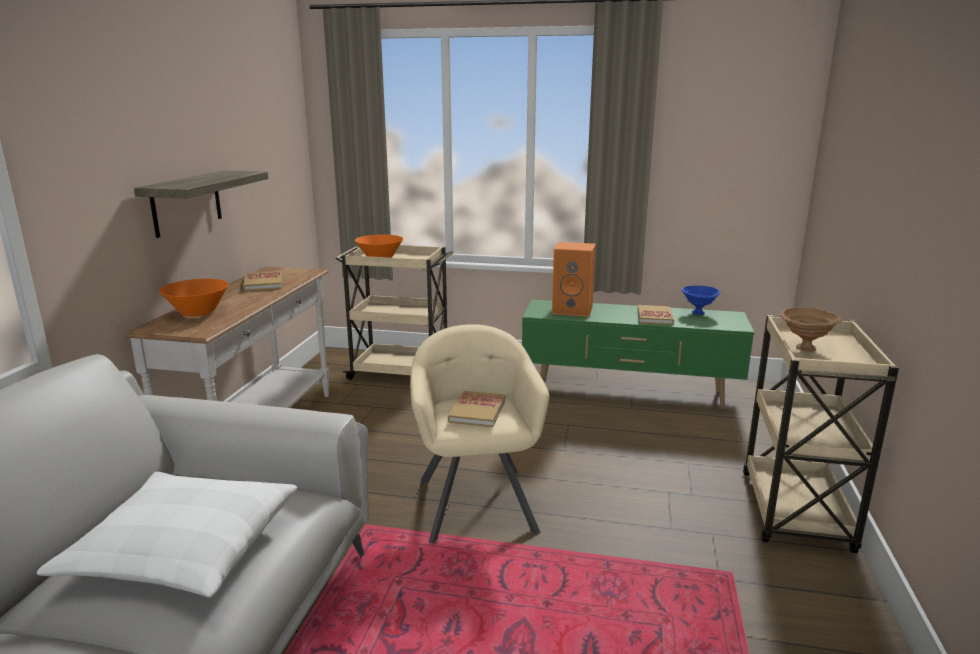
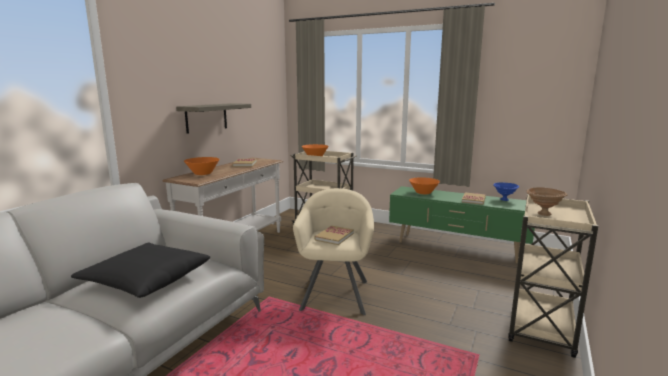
camera: 15 degrees right, 5 degrees down
(183, 549) = (146, 279): white pillow -> black pillow
(573, 310) = (423, 193): orange speaker -> orange bowl

